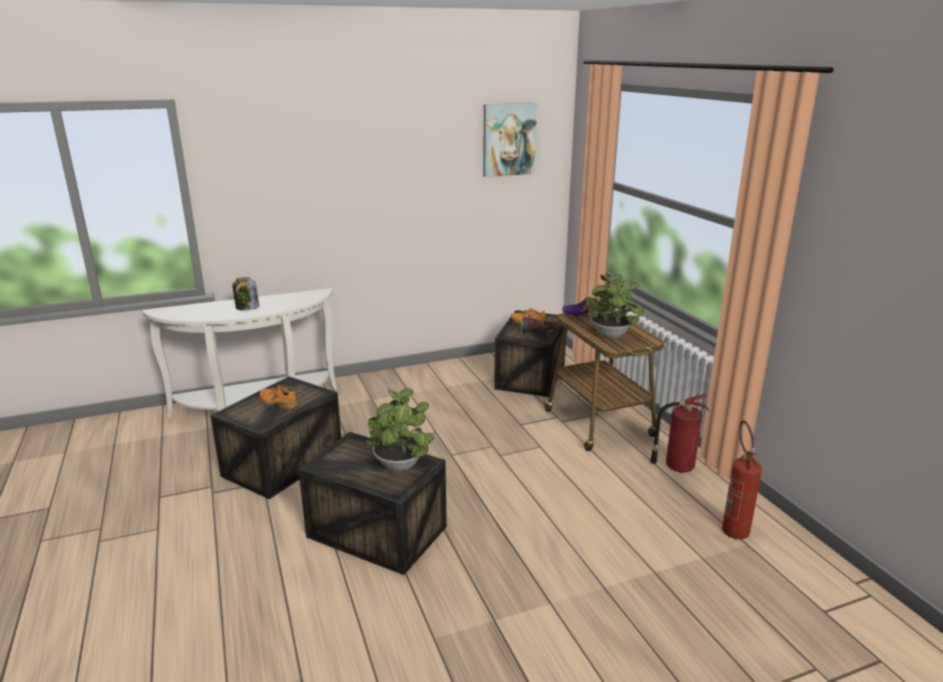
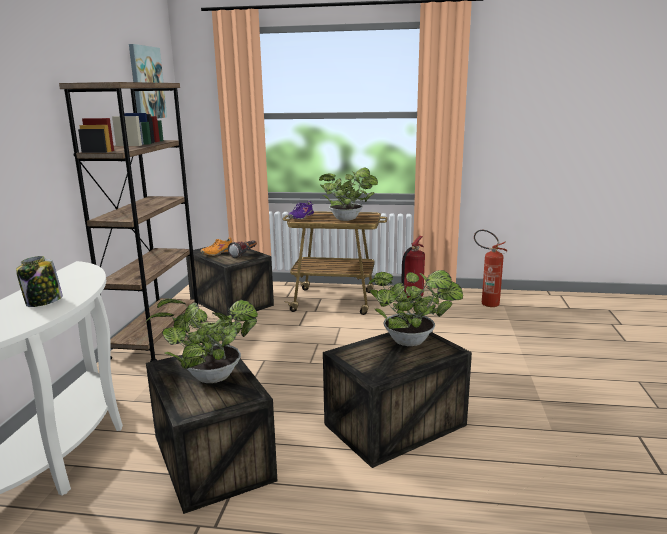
camera: 60 degrees left, 5 degrees down
(279, 403) = (208, 377): orange shoe -> potted plant
(434, 373) = (156, 335): none -> brown bookcase

